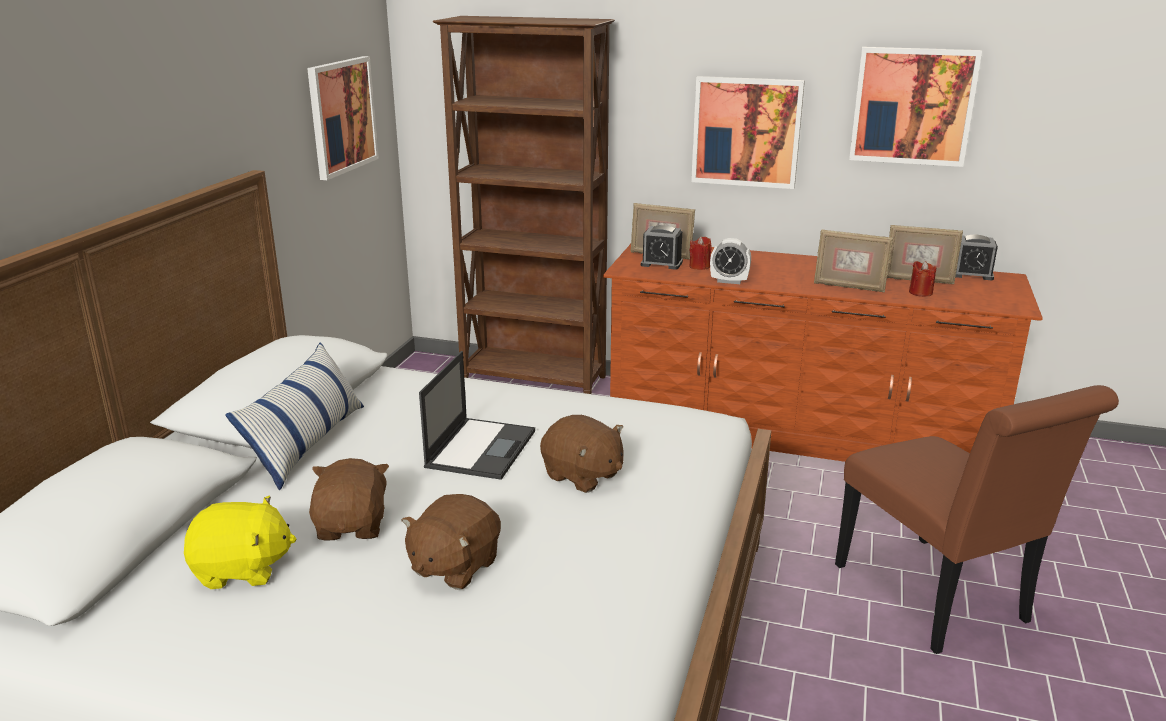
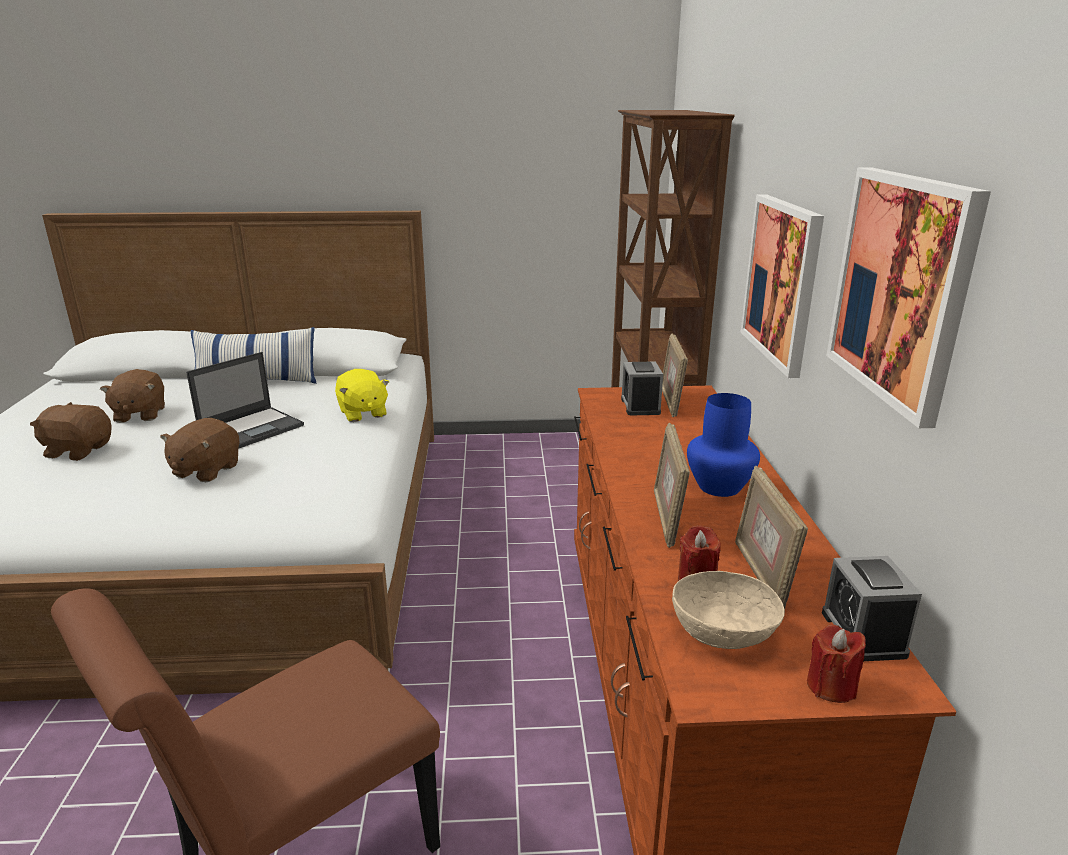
camera: 70 degrees right, 0 degrees up
(242, 570) = (95, 400): yellow plush toy -> yellow plush toy (362, 413)
(342, 116) = (567, 192): picture -> none
(353, 526) = (139, 414): brown plush toy -> brown plush toy turned 105 degrees clockwise
(481, 448) = (252, 428): laptop -> laptop turned 45 degrees counterclockwise
(699, 266) = (651, 424): red candle -> red candle (831, 686)
(729, 281) = (613, 444): alarm clock -> none
(810, 269) = (718, 487): none -> blue vase
(970, 296) = (724, 632): none -> beige bowl

